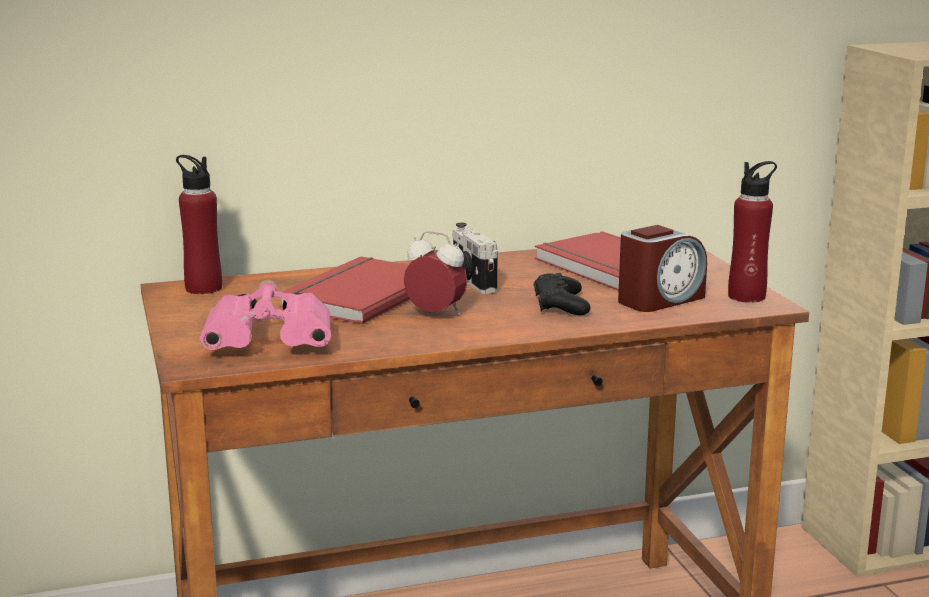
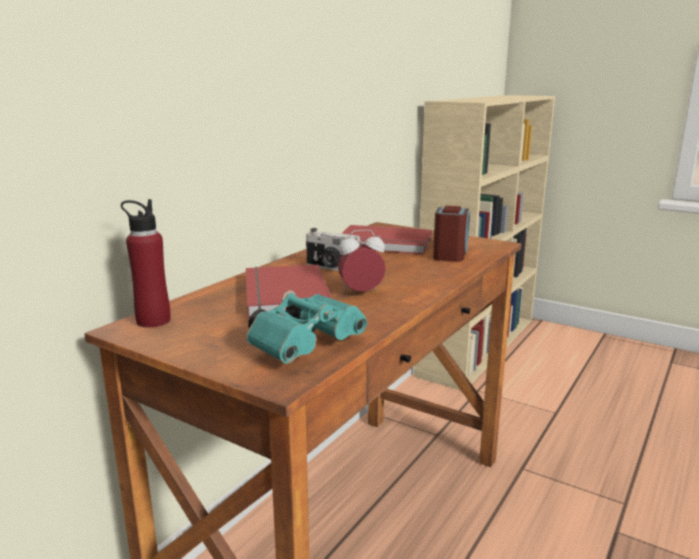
camera: 40 degrees left, 0 degrees up
(273, 345) = (307, 345): pink binoculars -> turquoise binoculars
(560, 304) = (412, 268): black game controller -> none
(747, 296) = (481, 242): red bottle -> none

